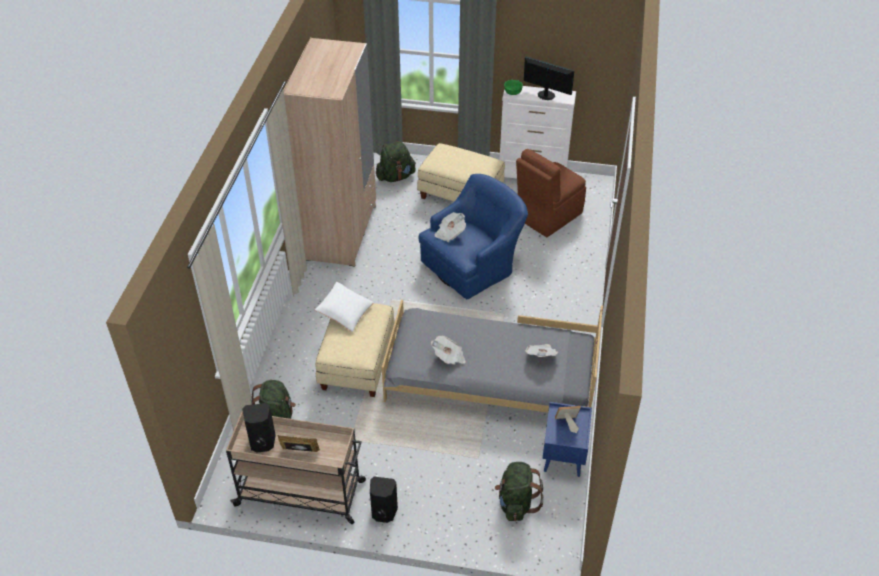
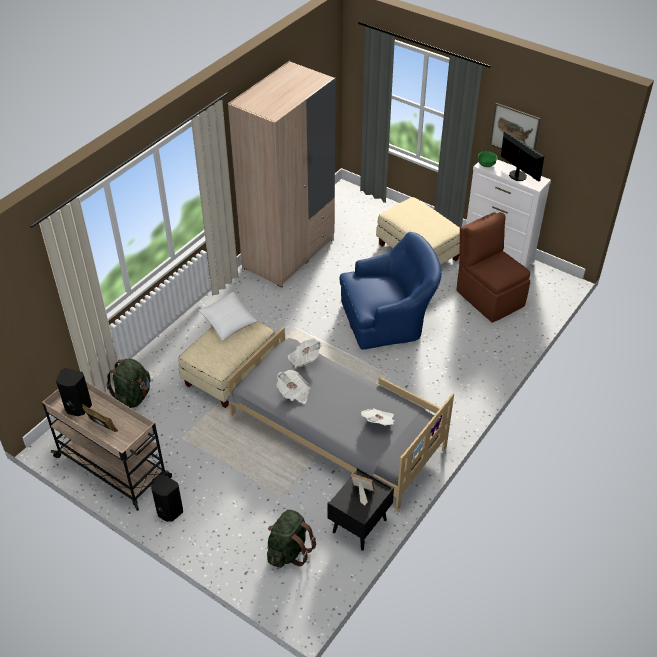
camera: 25 degrees right, 0 degrees up
(395, 177) = (368, 218): green backpack -> none
(450, 233) = (367, 281): newspaper -> newspaper (304, 359)
(533, 54) = (514, 131): none -> picture
(547, 216) = (489, 297): brown chair -> brown chair turned 75 degrees clockwise
(564, 457) = (359, 527): blue nightstand -> black nightstand

